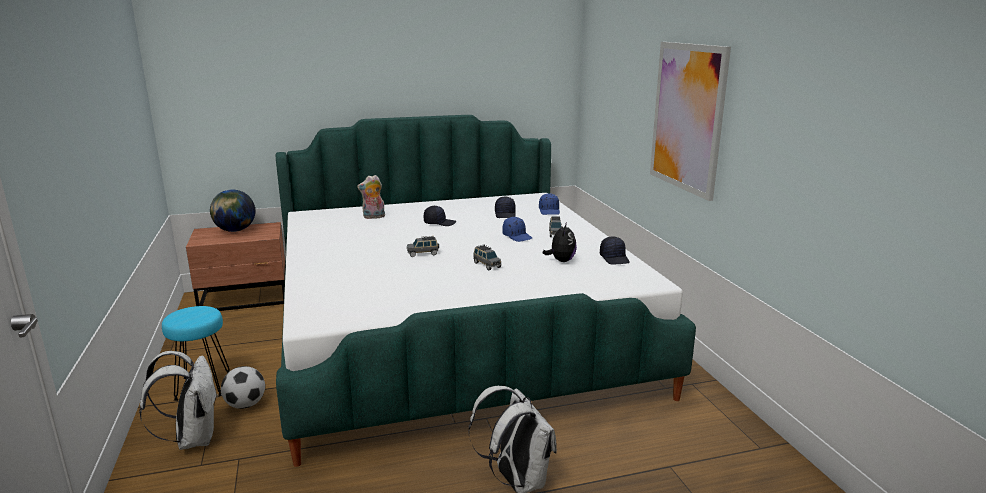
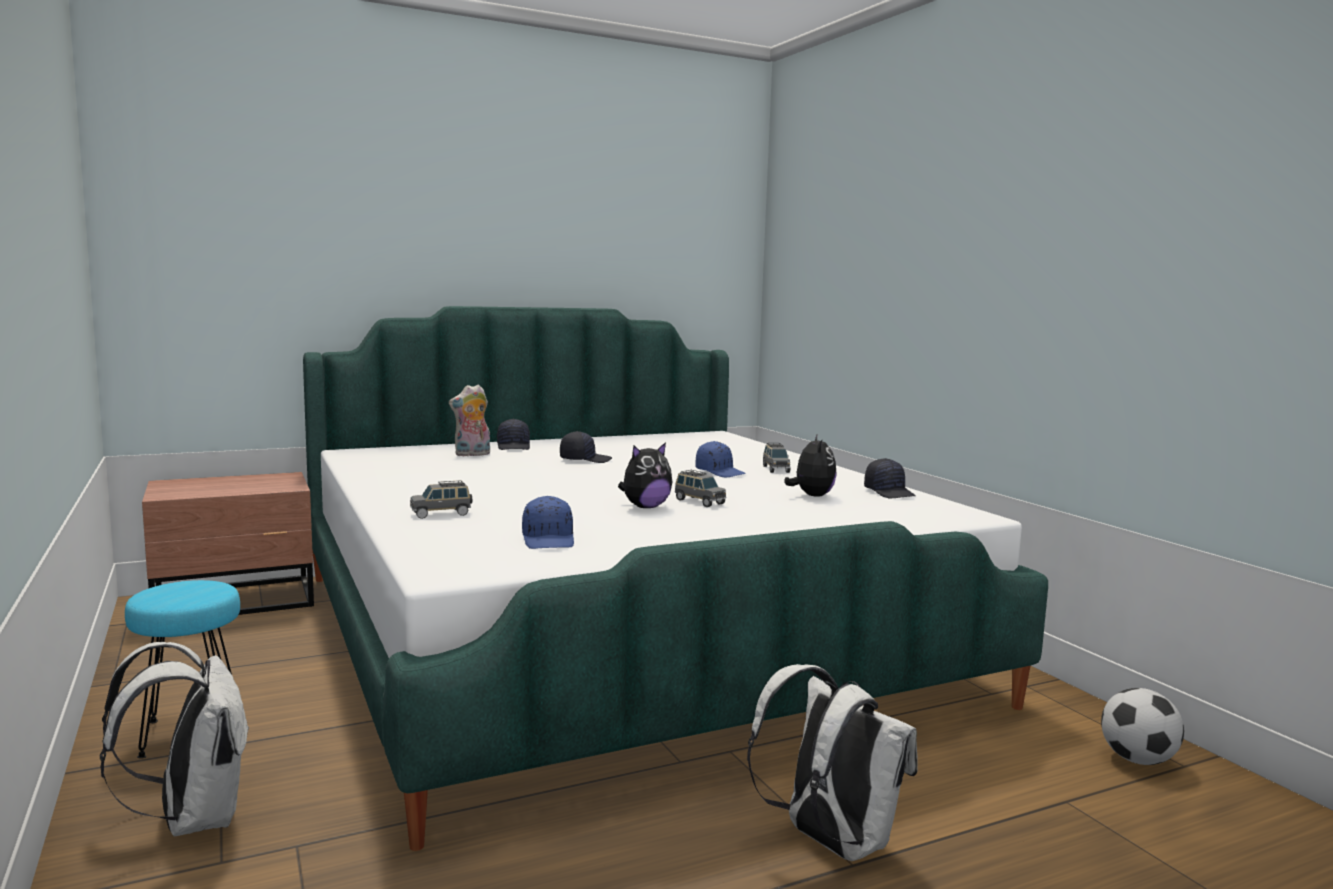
camera: 10 degrees left, 10 degrees down
(235, 230) = (225, 482): globe -> none
(245, 405) = (284, 757): football -> football (1137, 760)
(423, 254) = (585, 491): grey toy car -> grey toy car (441, 514)
(451, 269) = (645, 507): none -> plush toy
(505, 214) = (682, 451): black cap -> black cap (514, 446)
(549, 211) = (746, 447): blue cap -> blue cap (549, 540)
(687, 117) = (978, 283): picture -> none

